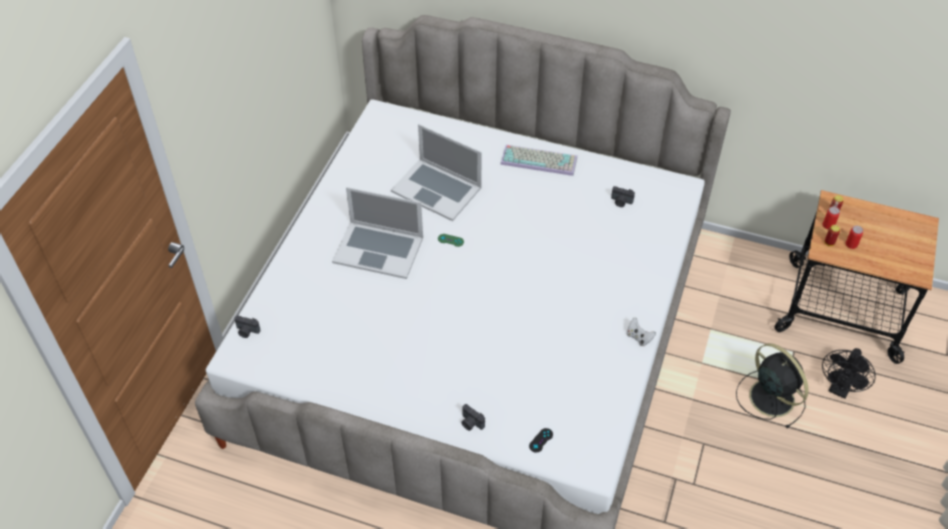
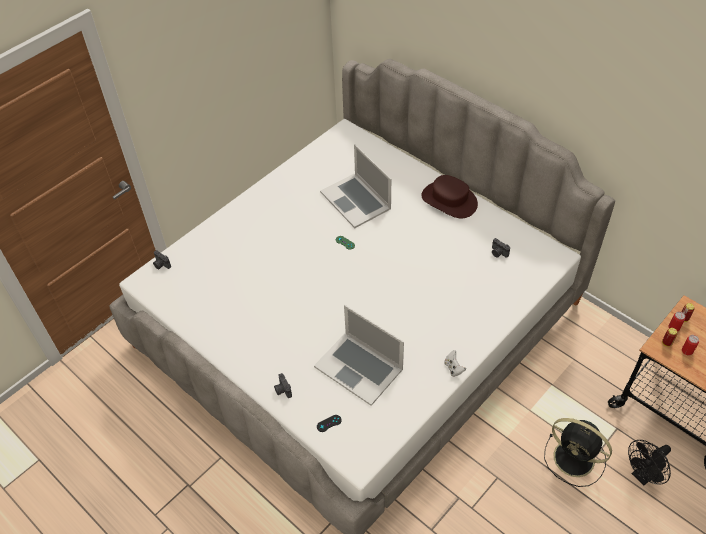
camera: 25 degrees right, 0 degrees up
(378, 249) = (287, 233): laptop -> laptop (359, 367)
(540, 160) = (449, 200): keyboard -> brown hat
(770, 396) = (575, 459): black fan -> black fan turned 135 degrees clockwise

